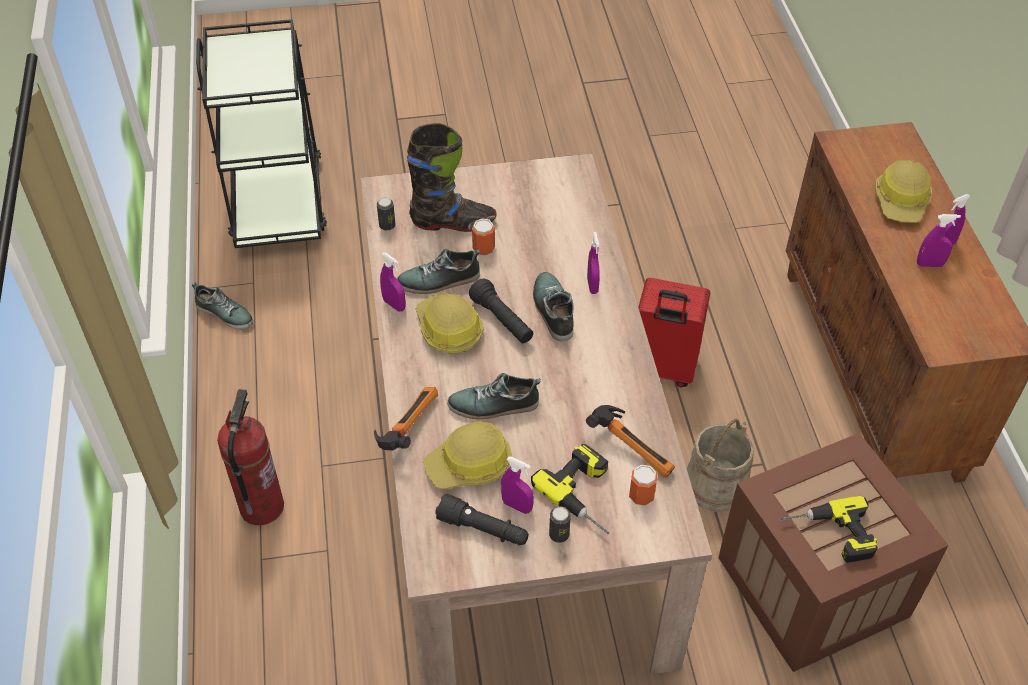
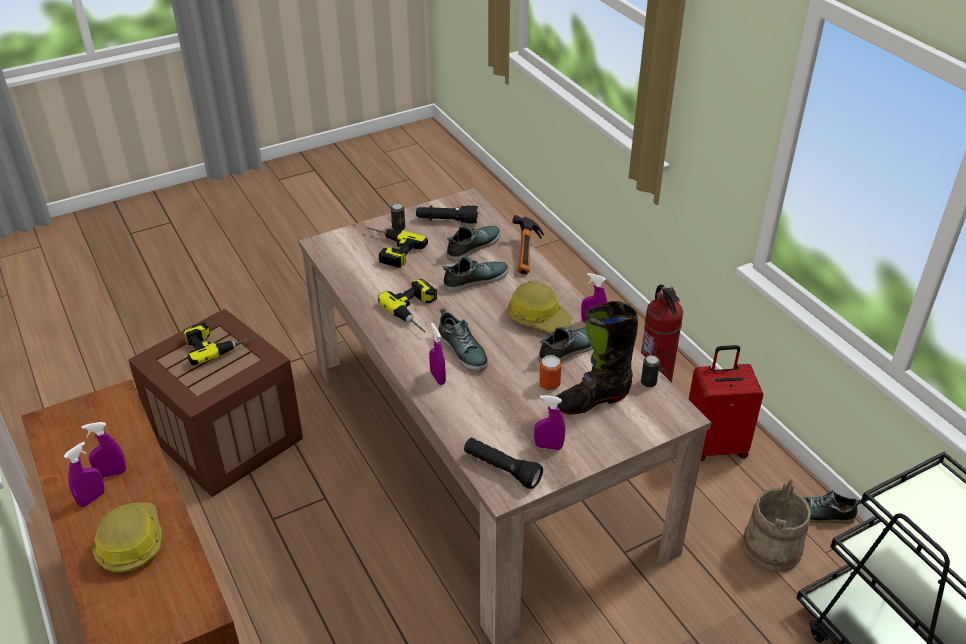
camera: 160 degrees right, 10 degrees down
(470, 465) = (473, 246): hard hat -> shoe
(502, 320) = (500, 333): black flashlight -> black flashlight (501, 469)
(517, 506) = (431, 234): purple spray bottle -> purple spray bottle (548, 446)
(583, 376) = (418, 311): none -> power drill
(634, 447) = (365, 279): hammer -> none
(641, 495) = (351, 256): can -> none
(662, 369) = (383, 581): red suitcase -> red suitcase (714, 445)
(715, 484) = (313, 490): beige bucket -> beige bucket (772, 548)

